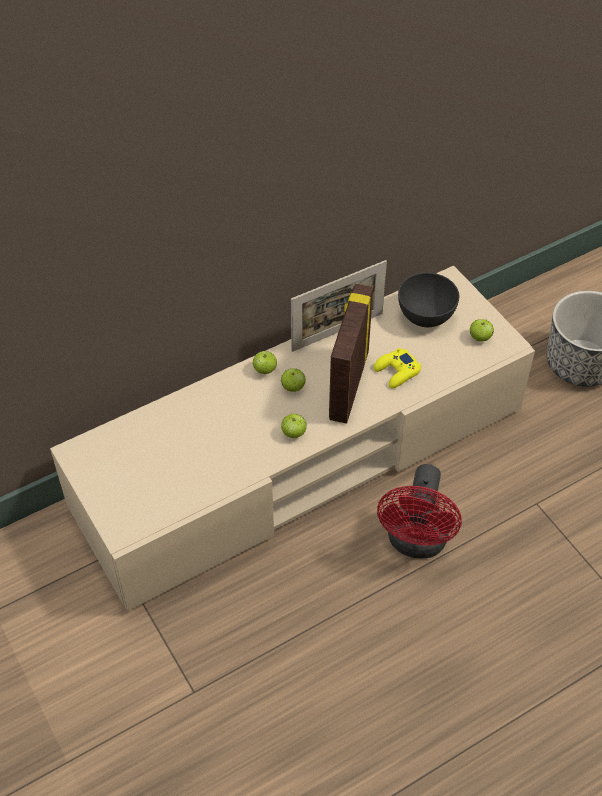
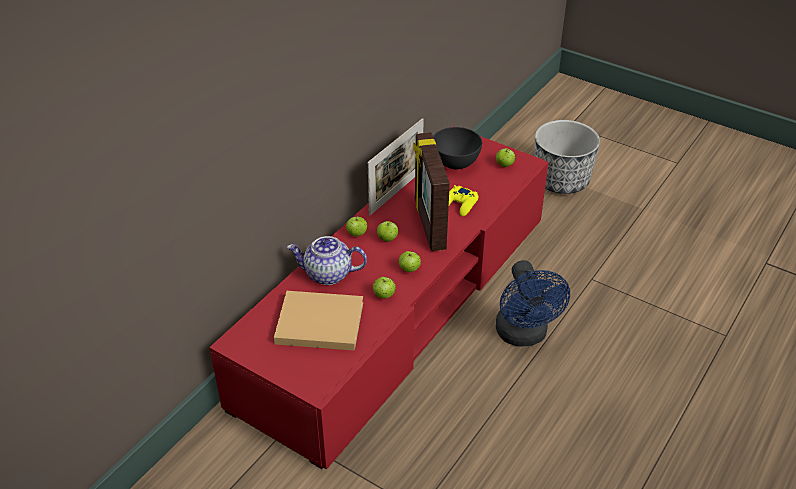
camera: 25 degrees left, 10 degrees down
(165, 460) = (317, 322): none -> beige book
(207, 408) = (327, 274): none -> teapot
(249, 455) = (384, 295): none -> apple
(301, 458) = (398, 308): beige tv stand -> red tv stand
(416, 543) = (524, 335): red fan -> blue fan

